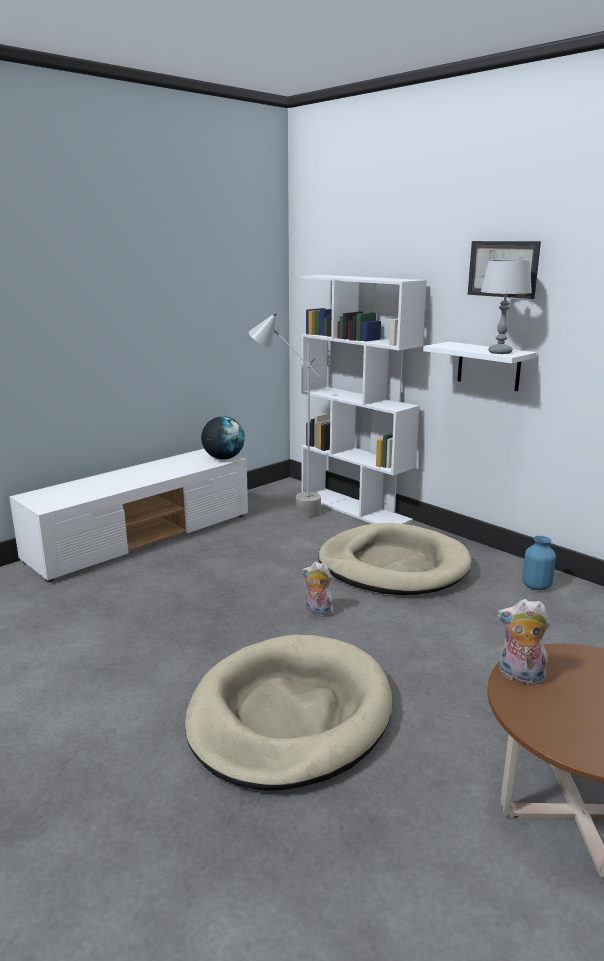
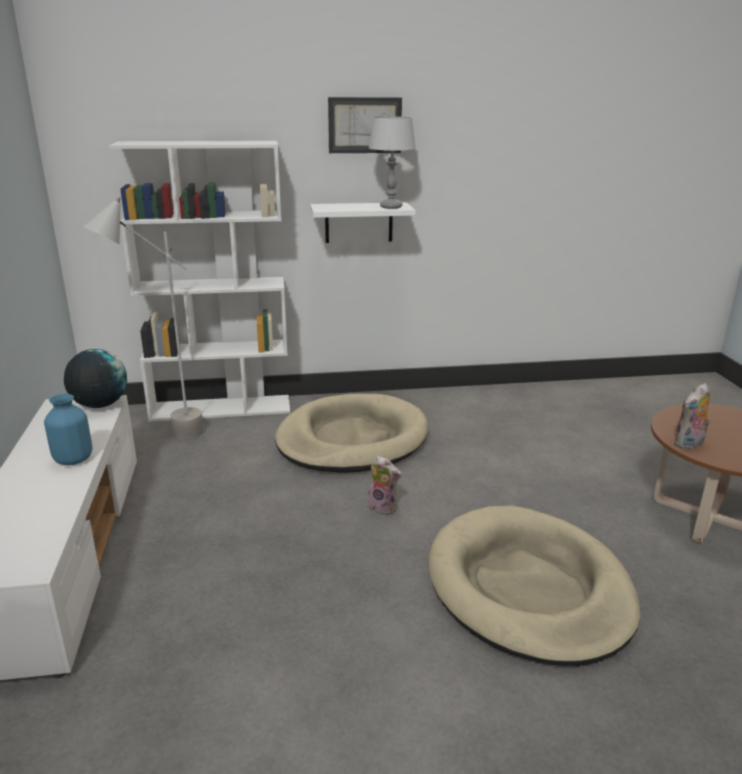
camera: 55 degrees left, 5 degrees up
(317, 612) = (383, 507): plush toy -> plush toy turned 120 degrees counterclockwise
(536, 586) = (454, 404): blue vase -> blue vase (73, 460)

